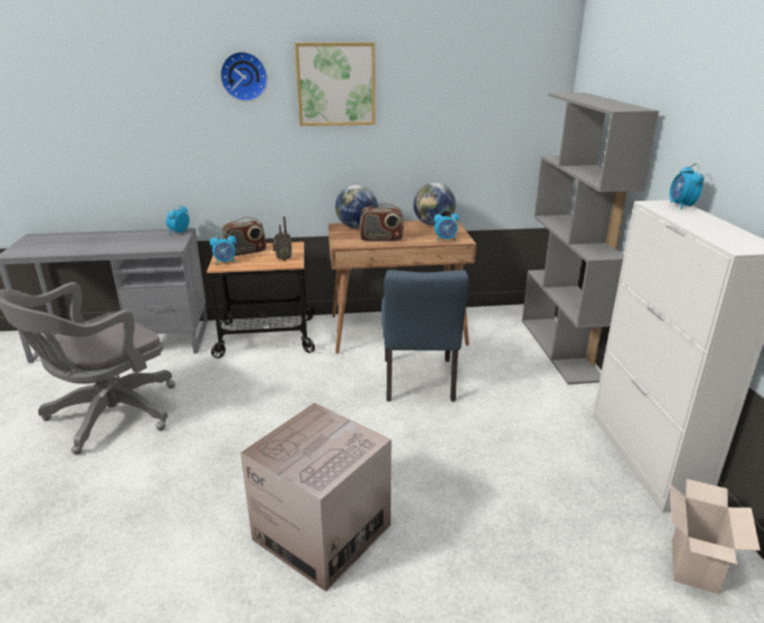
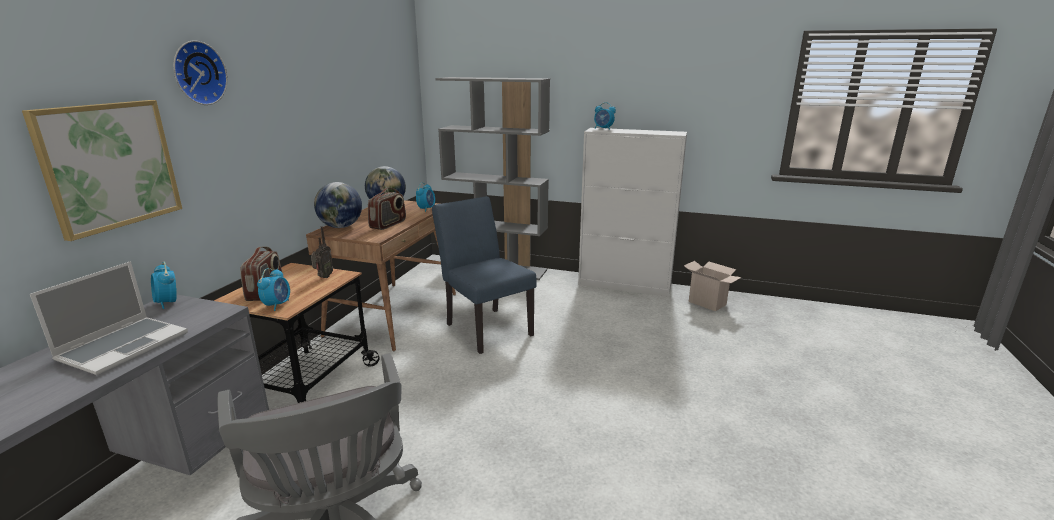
camera: 65 degrees left, 5 degrees down
(119, 243) = (124, 346): none -> laptop
(322, 532) = (633, 411): cardboard box -> none
(336, 84) = (285, 80): picture -> picture (109, 166)
(418, 384) = (485, 327): blue chair -> blue chair turned 150 degrees counterclockwise

